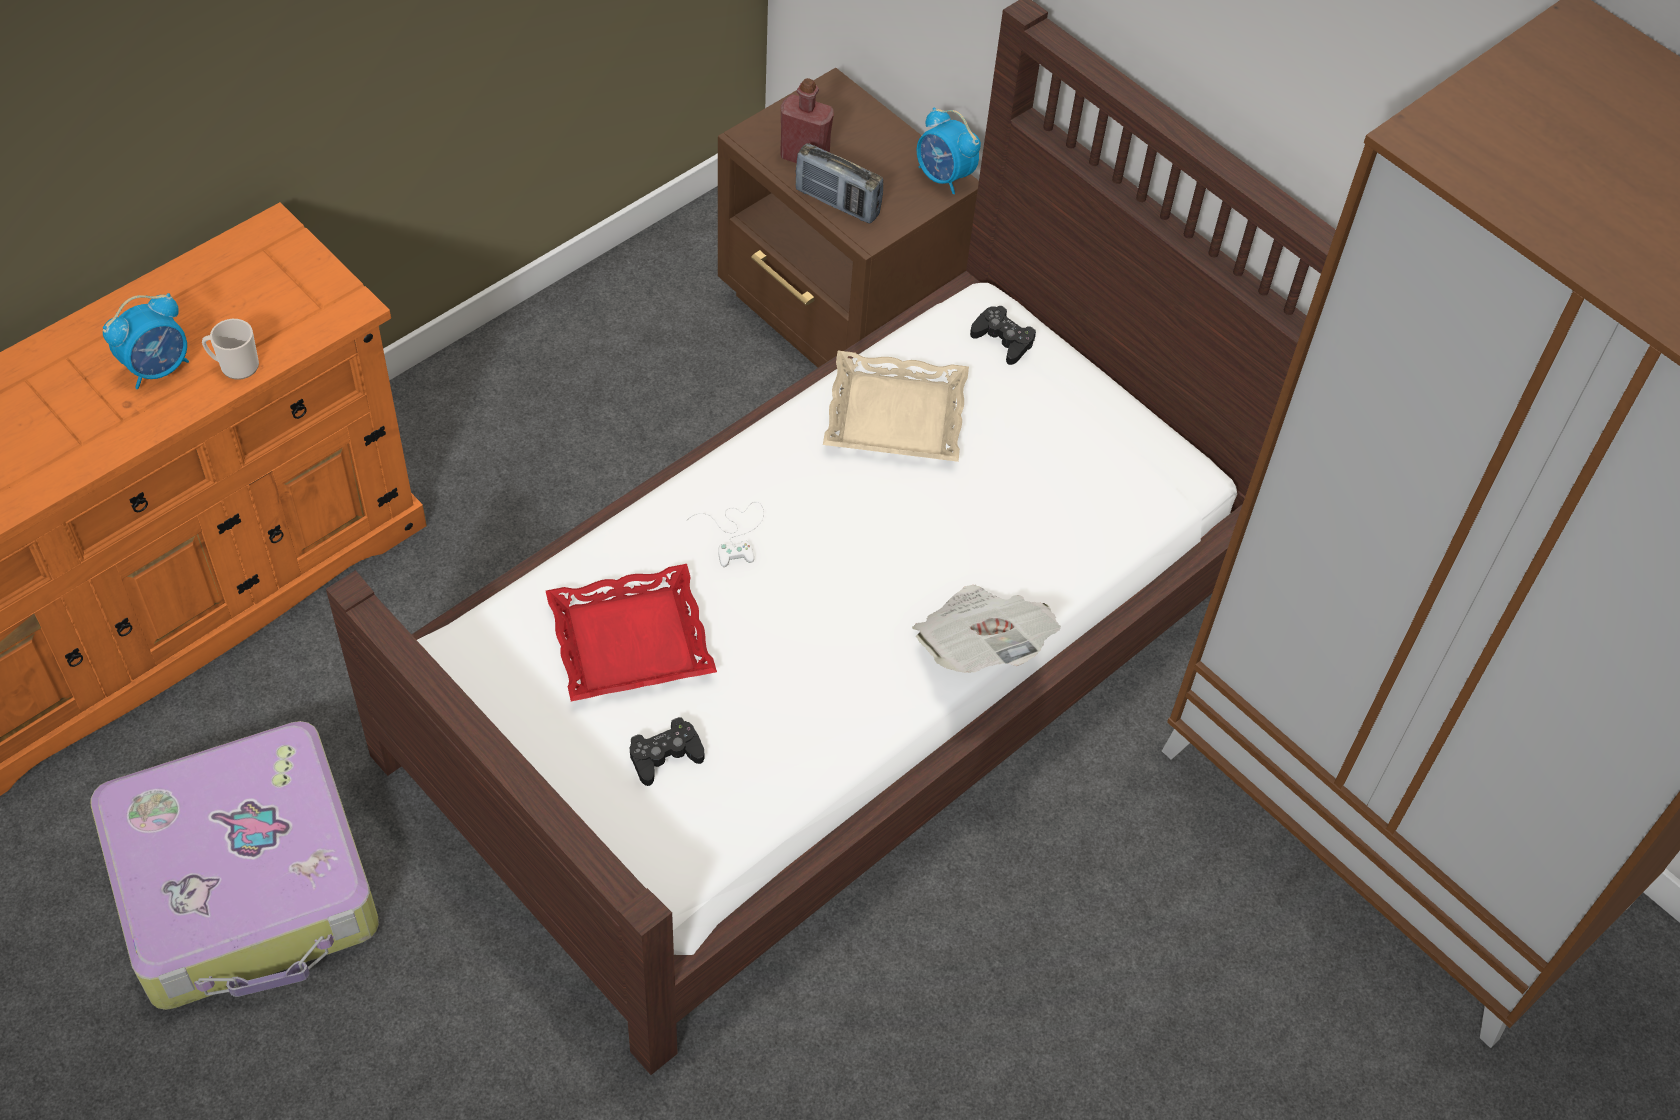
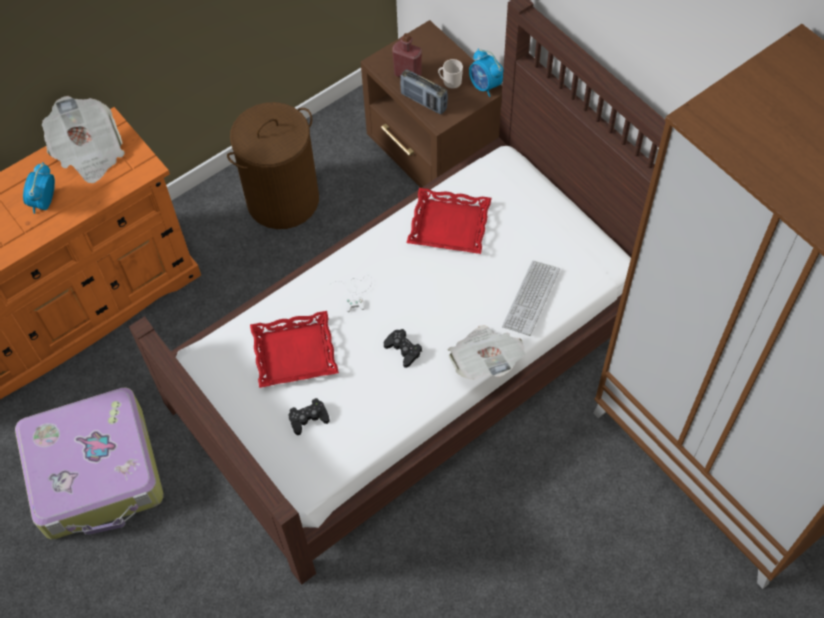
camera: 10 degrees right, 5 degrees up
(158, 367) = (44, 202): alarm clock -> alarm clock turned 135 degrees clockwise
(235, 366) = (85, 201): mug -> mug (450, 82)
(237, 280) = (89, 152): none -> newspaper
(571, 392) = (283, 199): none -> brown laundry basket
(895, 417) = (449, 226): beige tray -> red tray
(1003, 340) = (513, 181): black game controller -> black game controller (403, 350)
(1053, 538) = (531, 298): none -> keyboard

